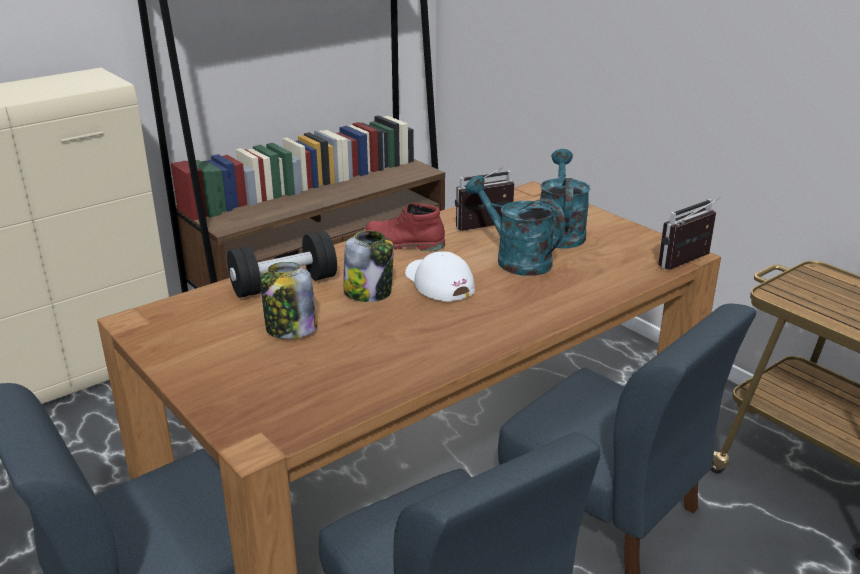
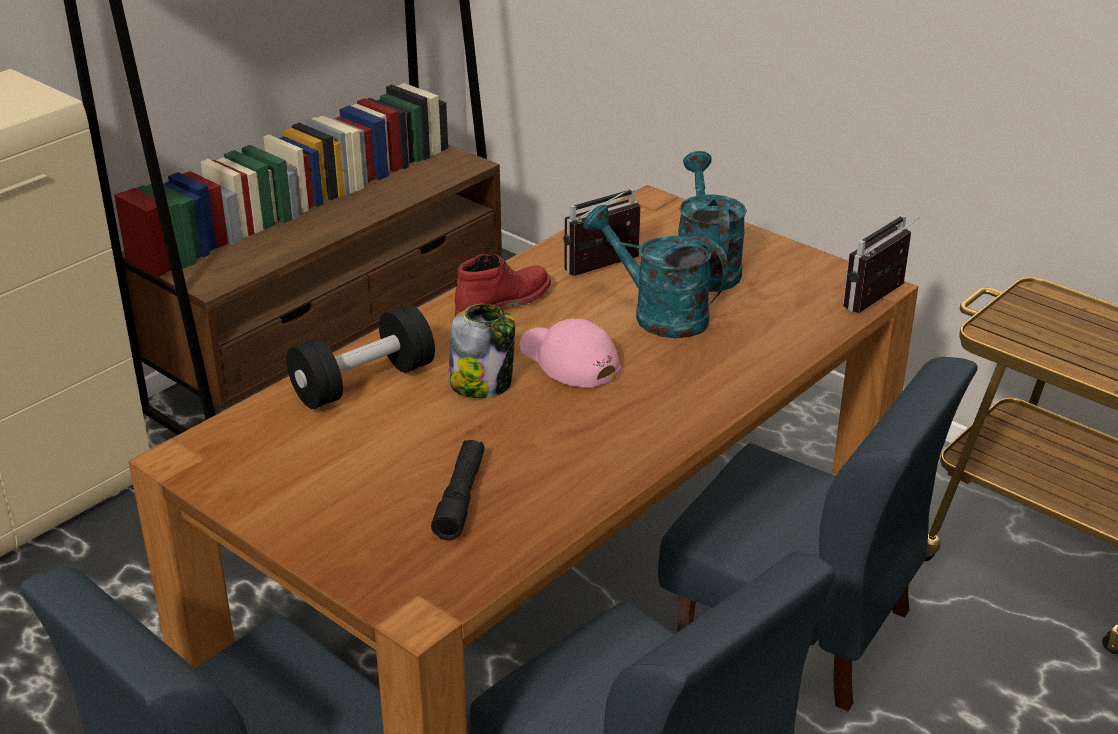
camera: 10 degrees left, 5 degrees up
(290, 329) = (398, 449): jar -> none
(322, 366) = (460, 498): none -> black flashlight
(403, 244) = (502, 304): red boot -> red boot turned 135 degrees clockwise
(438, 283) = (568, 360): white cap -> pink cap

